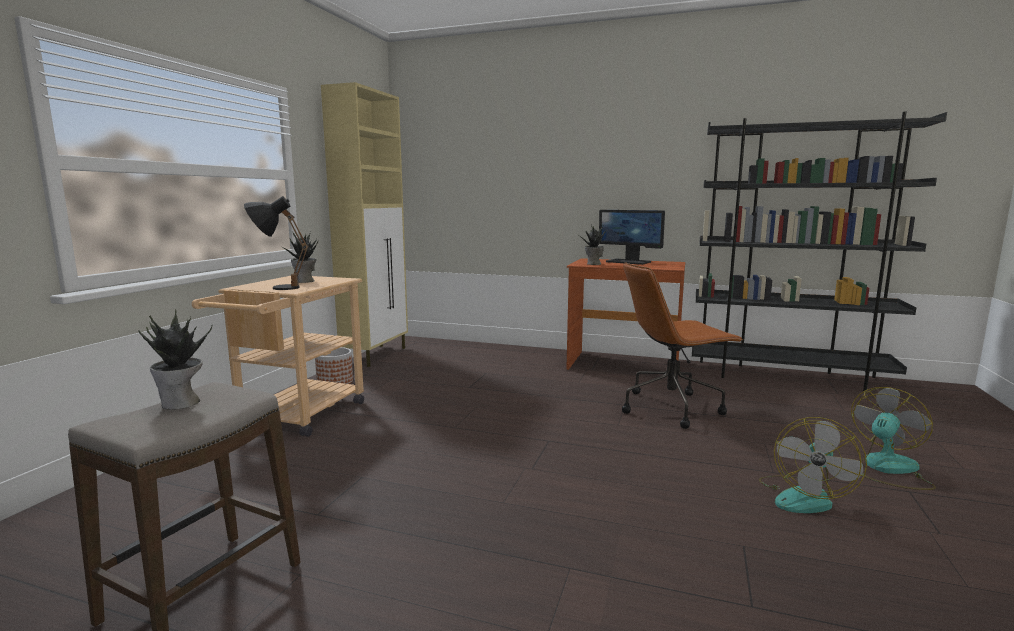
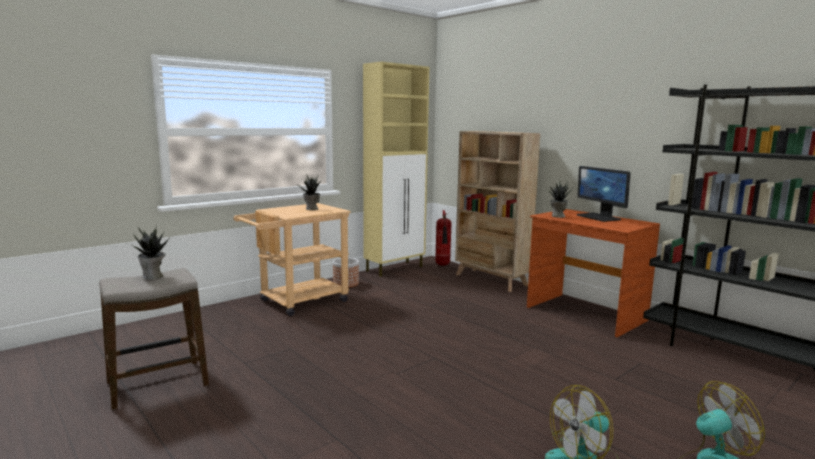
camera: 30 degrees right, 0 degrees up
(276, 288) = (285, 212): black table lamp -> none
(427, 343) = (443, 265): none -> fire extinguisher
(497, 350) = (491, 280): none -> beige bookcase
(671, 407) = (574, 359): brown office chair -> none

